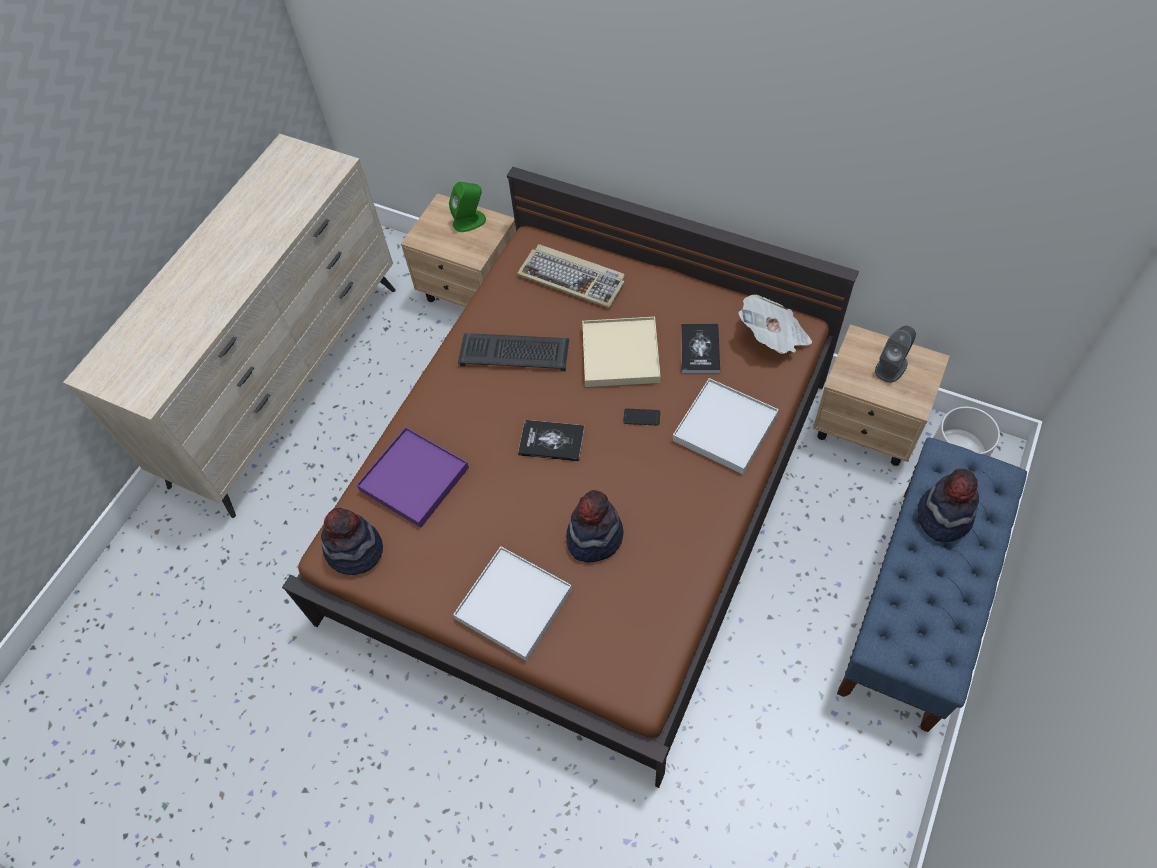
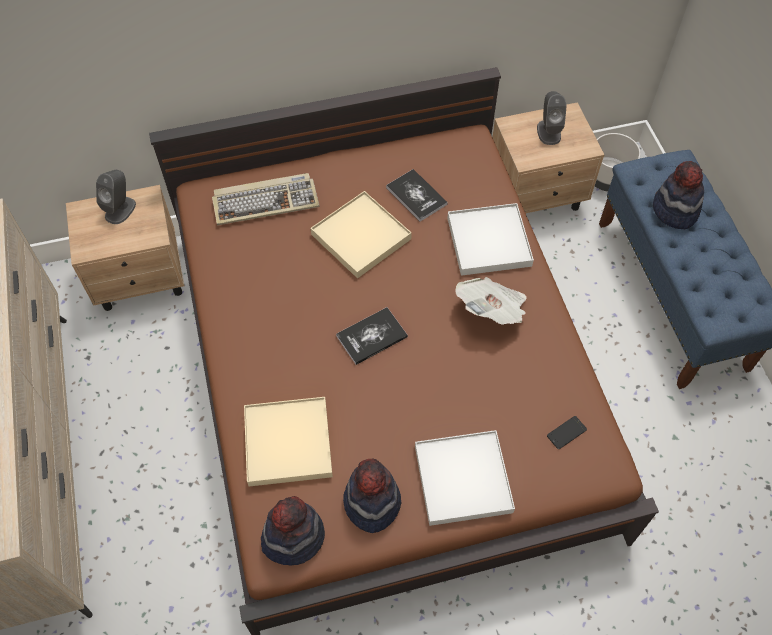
camera: 45 degrees left, 0 degrees up
(414, 478) = (288, 443): purple tray -> beige tray
(470, 221) = (120, 209): green speaker -> grey speaker
(515, 352) = (274, 287): keyboard -> none
(594, 537) = (472, 385): hat -> hat (371, 502)
(641, 417) = (422, 273): phone -> phone (566, 432)
(773, 337) = (460, 156): newspaper -> newspaper (492, 310)

